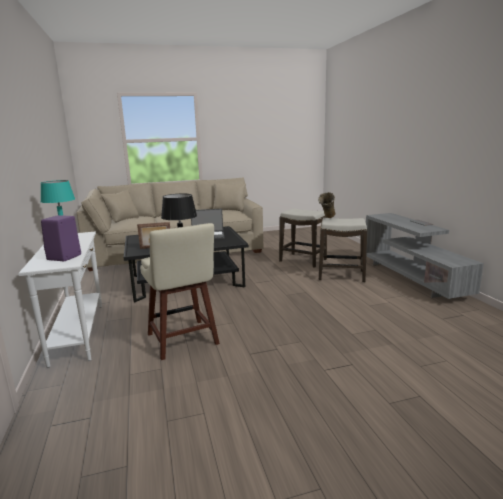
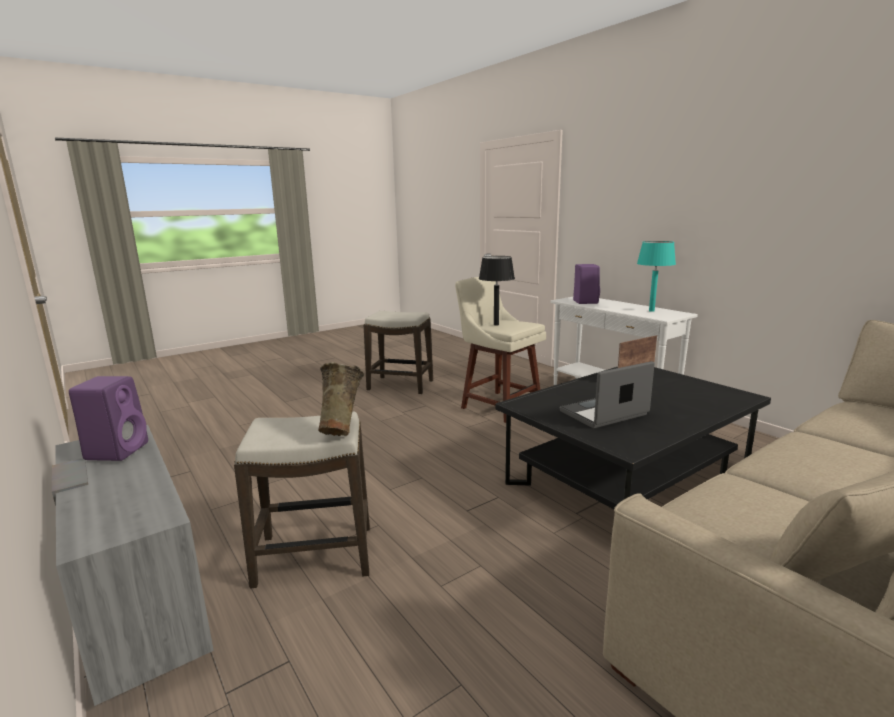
camera: 160 degrees right, 0 degrees up
(302, 260) = (429, 625): stool -> stool (400, 385)
(414, 225) = (118, 450): none -> purple speaker

